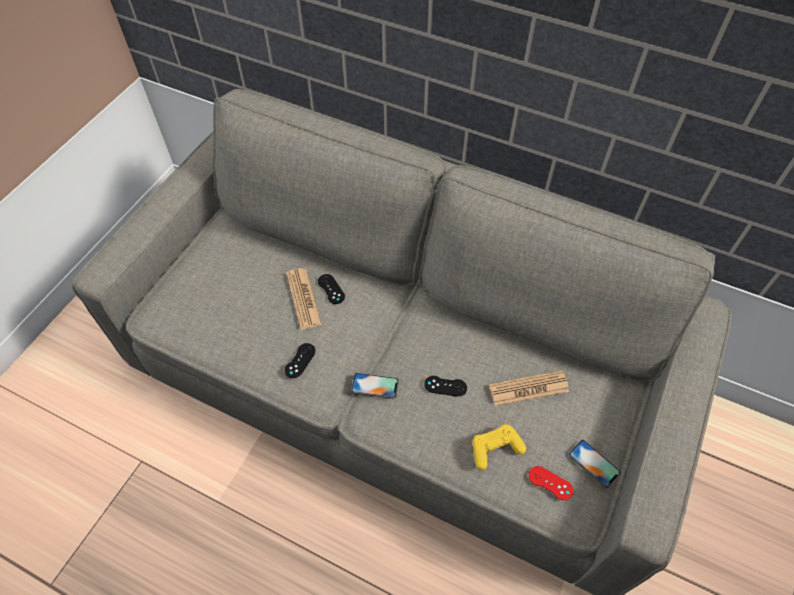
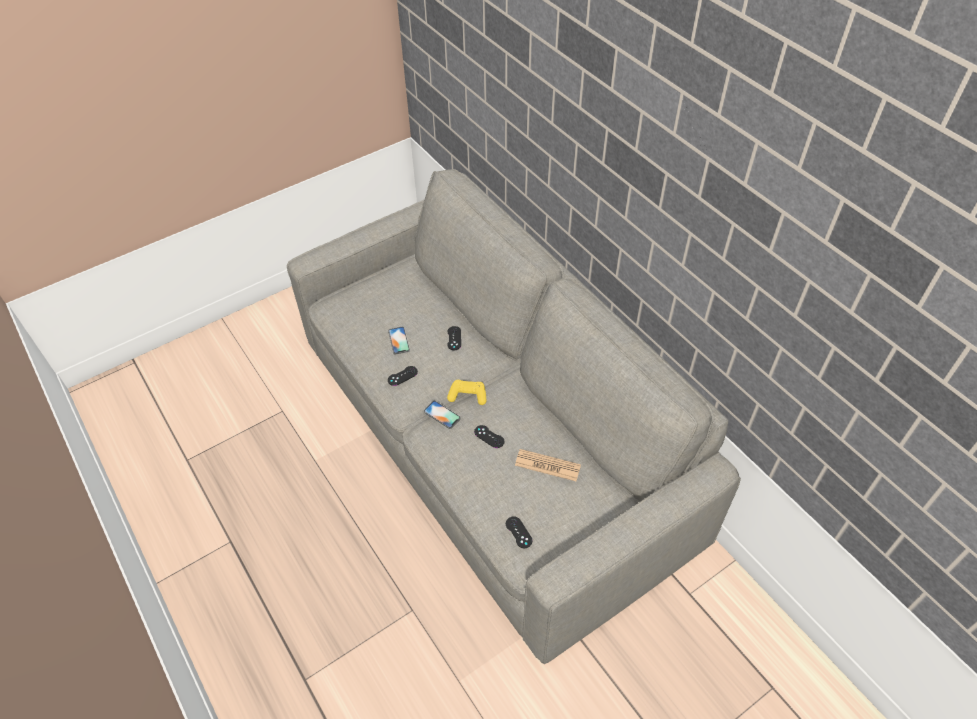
camera: 30 degrees right, 5 degrees down
(303, 298) = (431, 336): newspaper -> none
(495, 449) = (495, 492): yellow game controller -> yellow game controller (468, 395)
(550, 483) = (518, 532): red game controller -> black game controller
(594, 463) = (560, 536): phone -> phone (399, 340)

